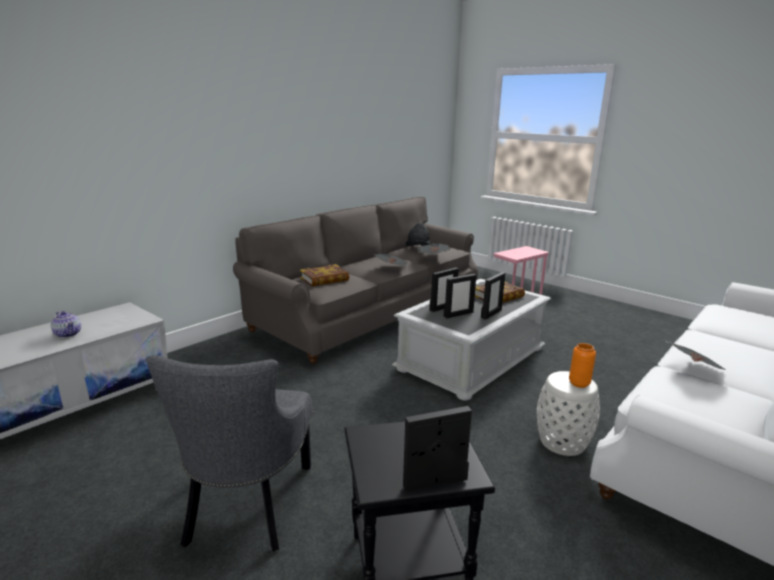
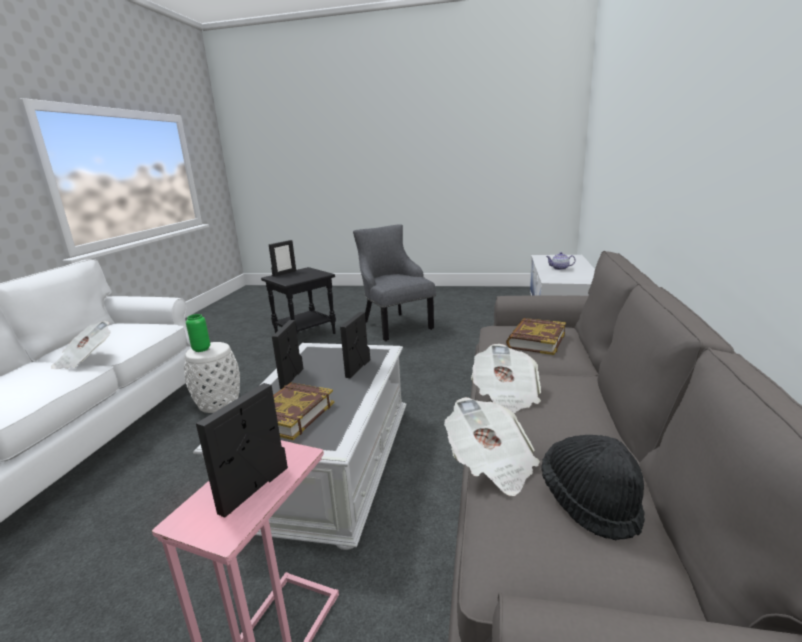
camera: 150 degrees right, 0 degrees up
(458, 314) = (332, 365): picture frame -> picture frame (254, 489)
(579, 383) = (201, 349): orange vase -> green vase

